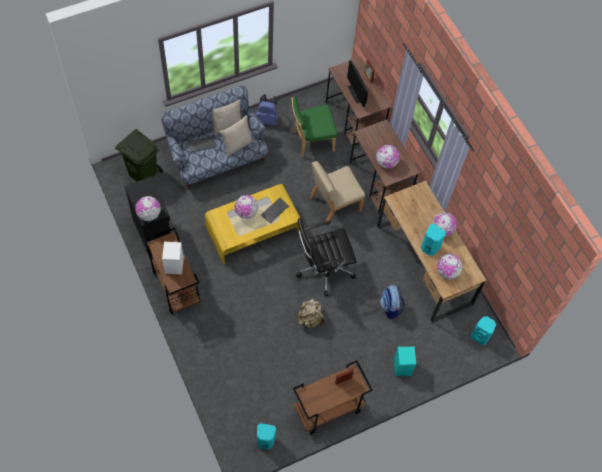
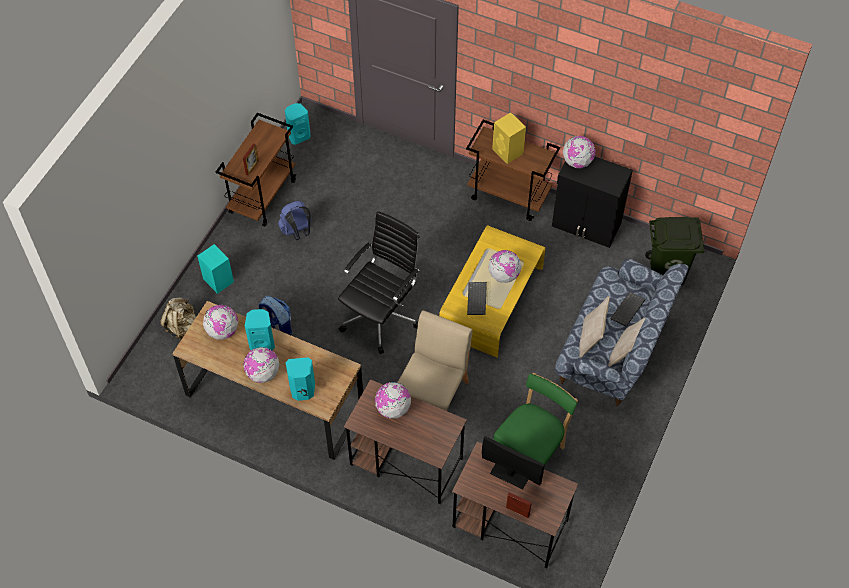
camera: 145 degrees right, 5 degrees down
(174, 265) = (508, 152): white speaker -> yellow speaker
(267, 119) = (609, 439): blue backpack -> blue backpack (297, 232)
(310, 318) = (350, 259): beige backpack -> beige backpack (183, 328)
(480, 336) = (154, 367): turquoise speaker -> turquoise speaker (302, 391)

